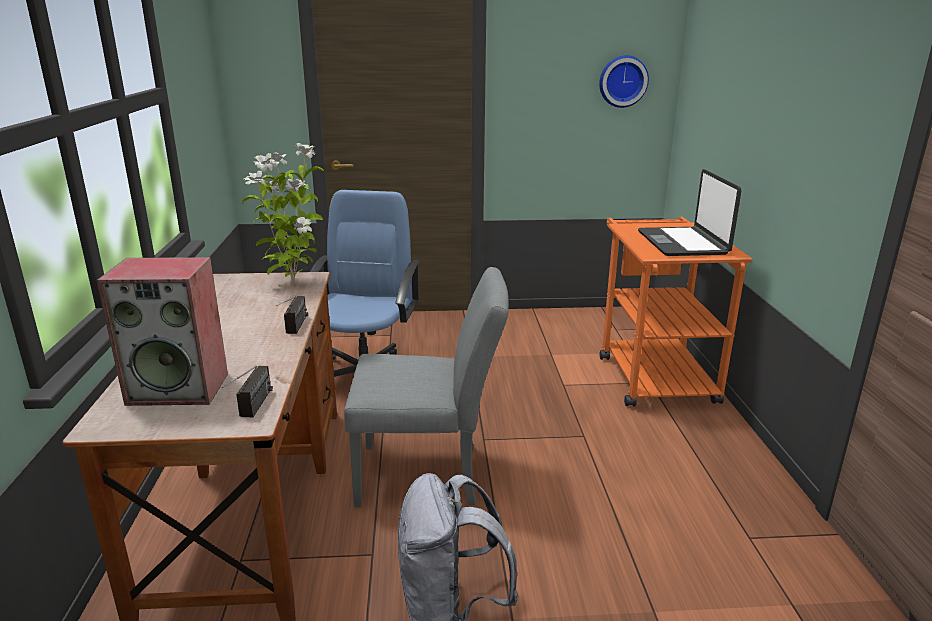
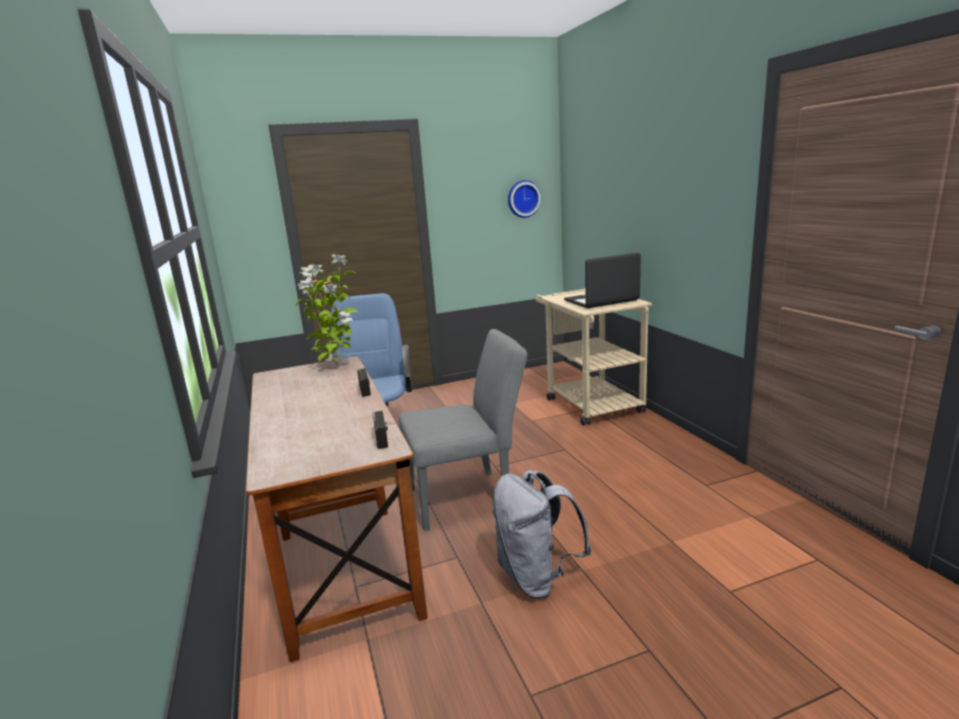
camera: 15 degrees left, 5 degrees down
(180, 388) = (311, 442): speaker -> none
(652, 373) = (589, 402): orange cart -> beige cart
(683, 243) = (601, 301): laptop -> laptop turned 90 degrees clockwise

